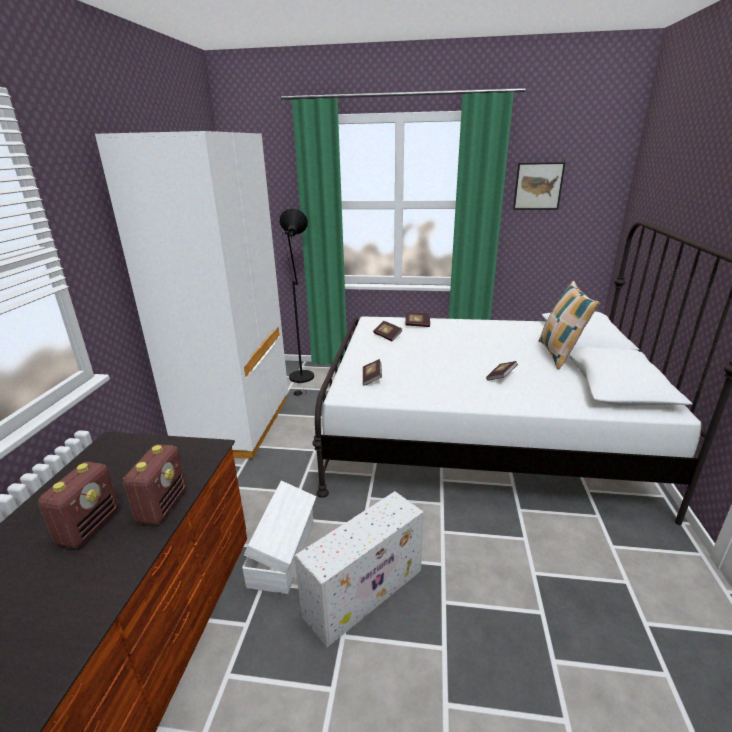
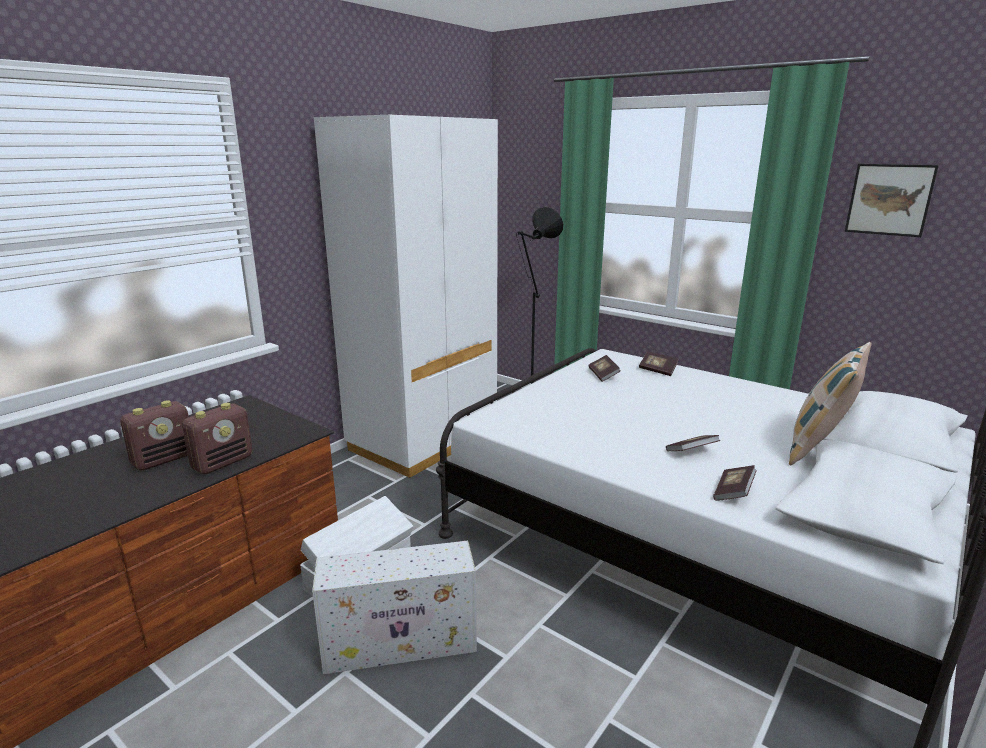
camera: 30 degrees right, 5 degrees down
(372, 378) = (529, 413): book -> book (733, 492)

